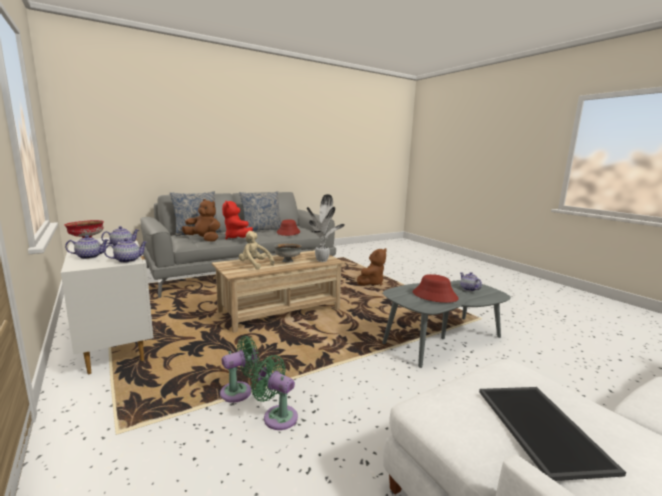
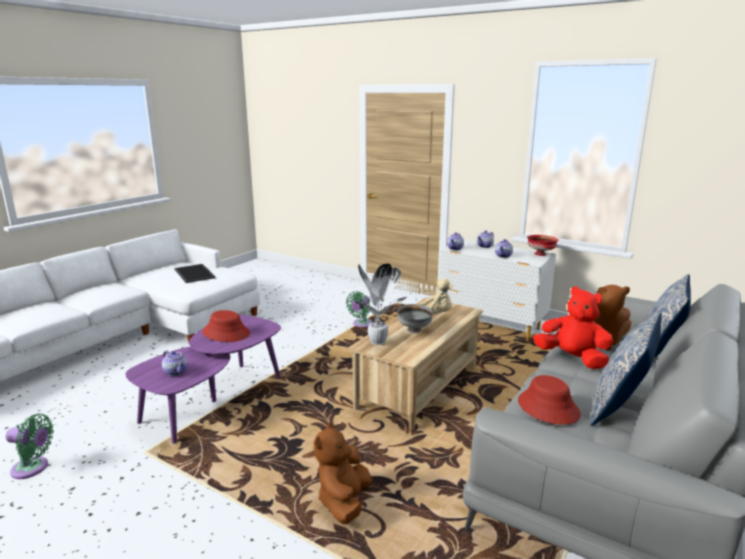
camera: 155 degrees right, 5 degrees up
(277, 416) = (327, 321): green fan -> green fan (33, 468)
(442, 339) = (214, 399): grey coffee table -> purple coffee table

